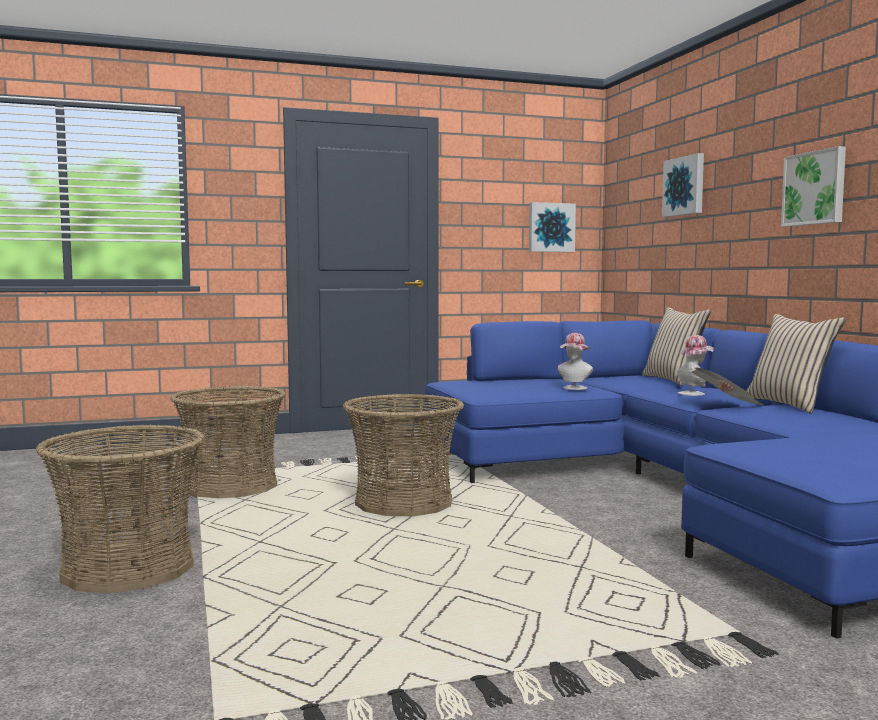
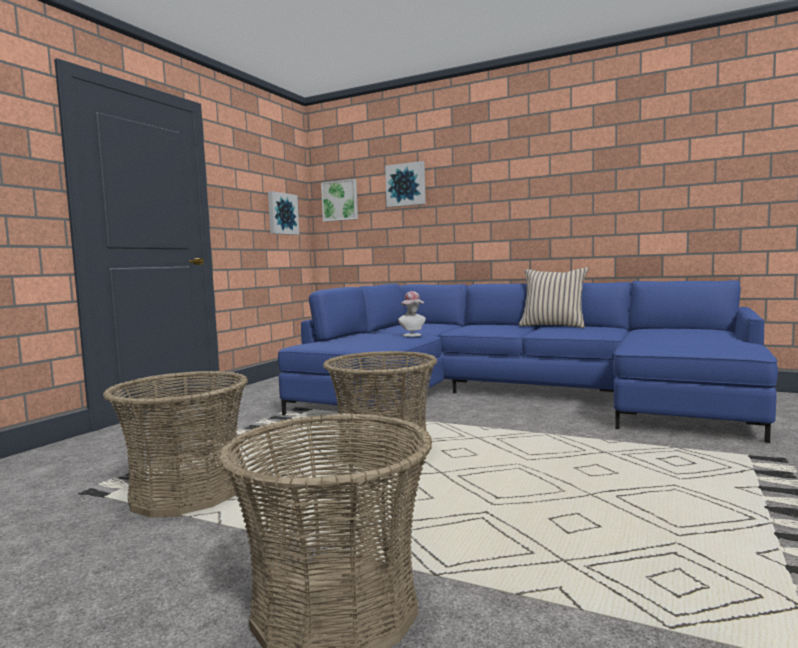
camera: 45 degrees left, 0 degrees up
(673, 380) = (437, 324): beige pillow -> none
(694, 393) = (487, 328): hat -> none
(727, 405) = (533, 330): newspaper -> none
(815, 188) = (530, 188): picture -> picture (340, 201)

